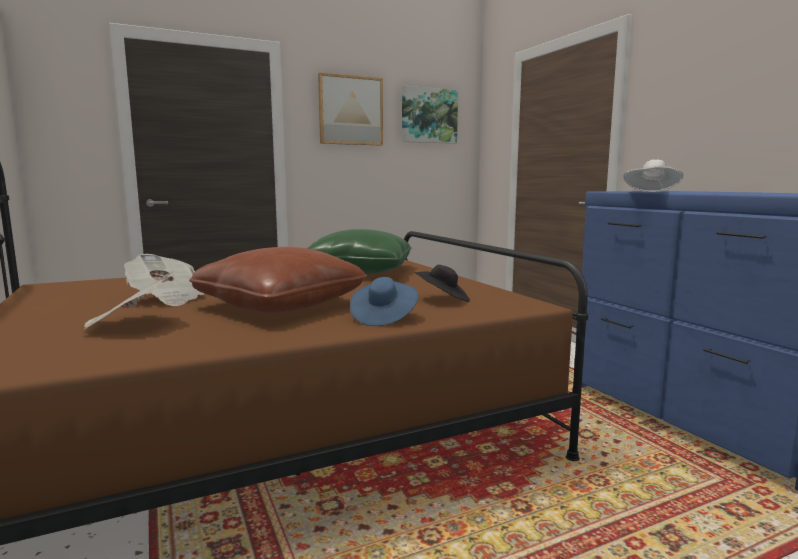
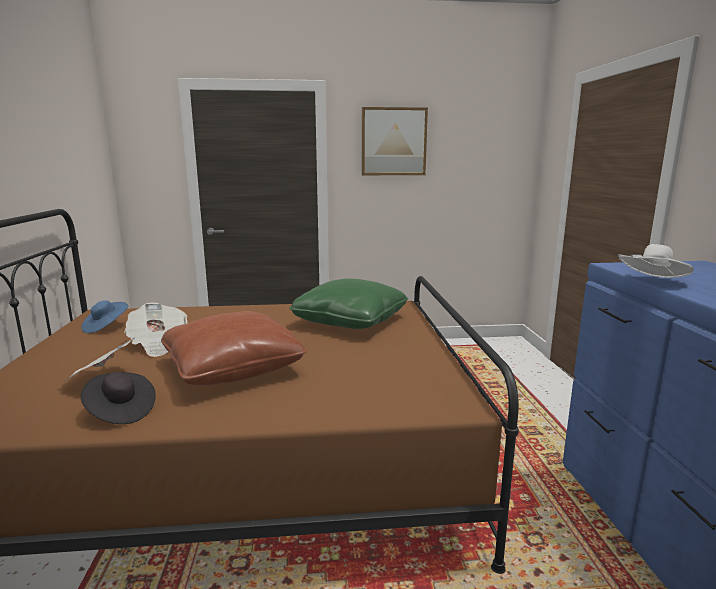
camera: 20 degrees right, 5 degrees up
(383, 318) = (297, 404): blue hat -> blue hat (106, 327)
(429, 116) = (478, 142): picture -> none
(443, 300) = (381, 381): black hat -> black hat (120, 411)

